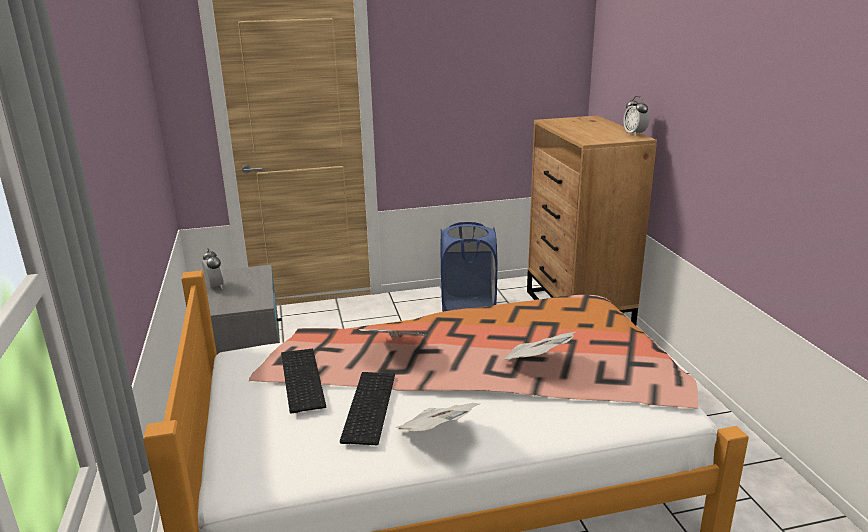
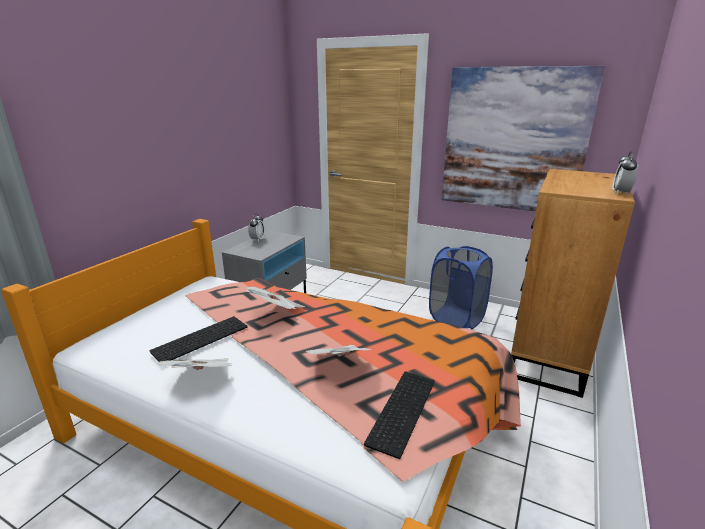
camera: 40 degrees right, 0 degrees up
(300, 379) = (202, 305): keyboard -> keyboard (400, 409)
(478, 94) = (513, 140): none -> picture

